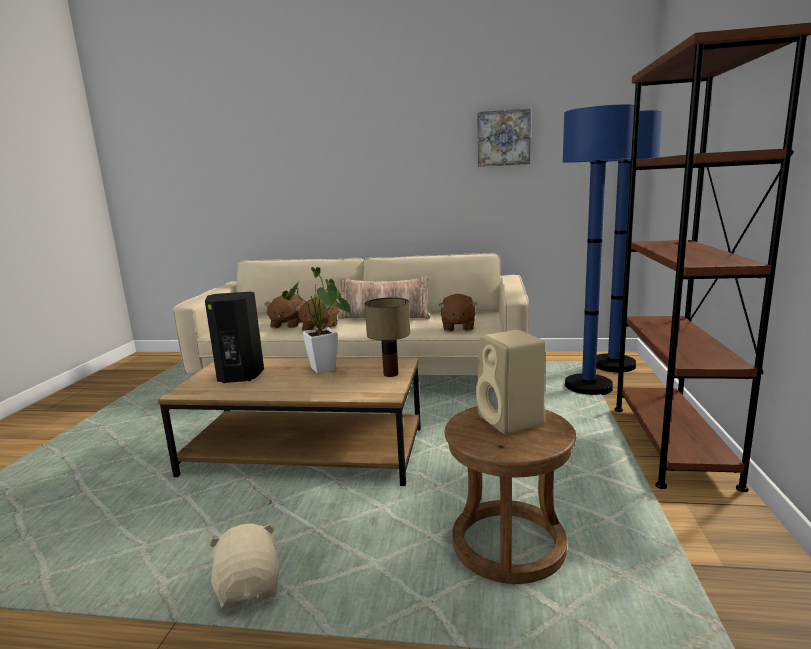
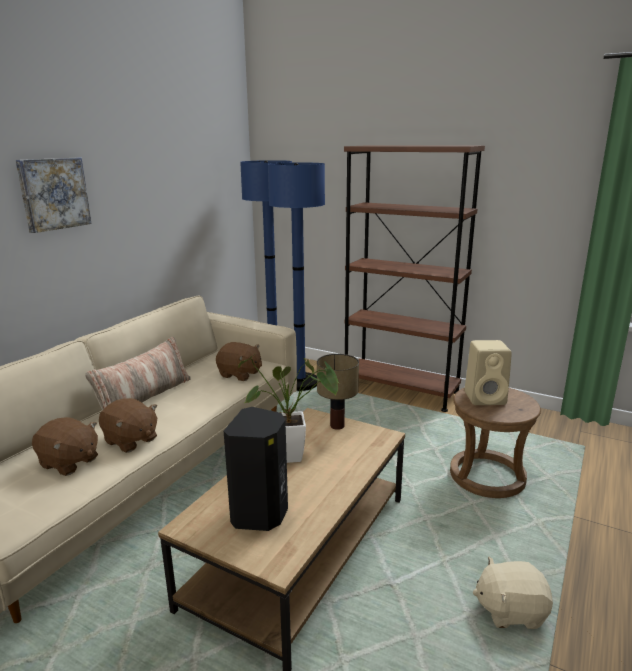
camera: 70 degrees left, 5 degrees up
(503, 138) = (166, 177): picture -> picture (53, 193)

